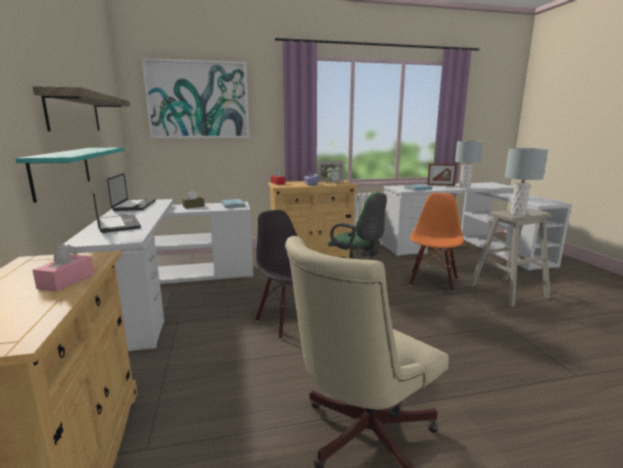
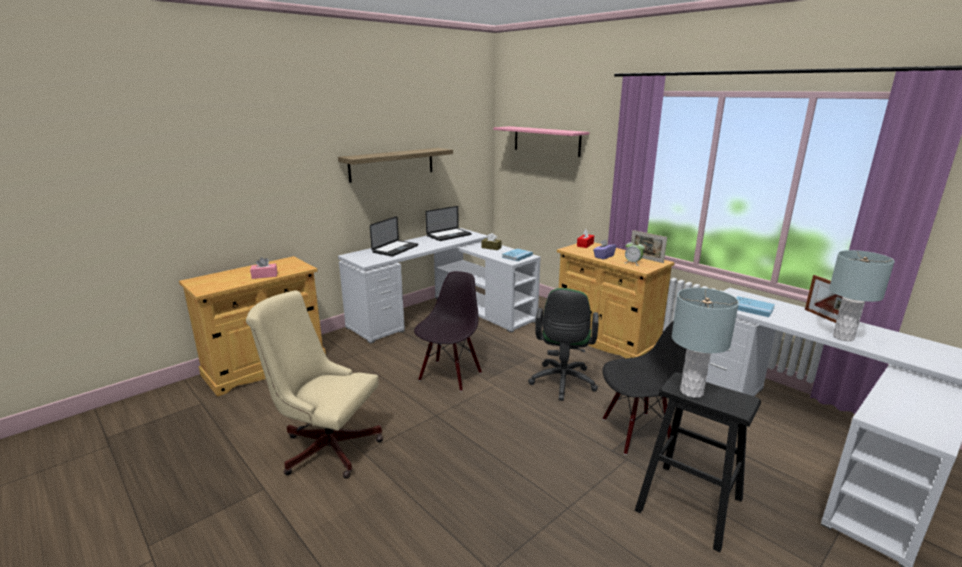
camera: 60 degrees right, 5 degrees up
(62, 171) = (361, 207): turquoise shelf -> none
(198, 100) = (546, 141): picture -> pink shelf
(432, 282) = (637, 433): orange chair -> black chair
(508, 291) = (689, 504): beige stool -> black stool

